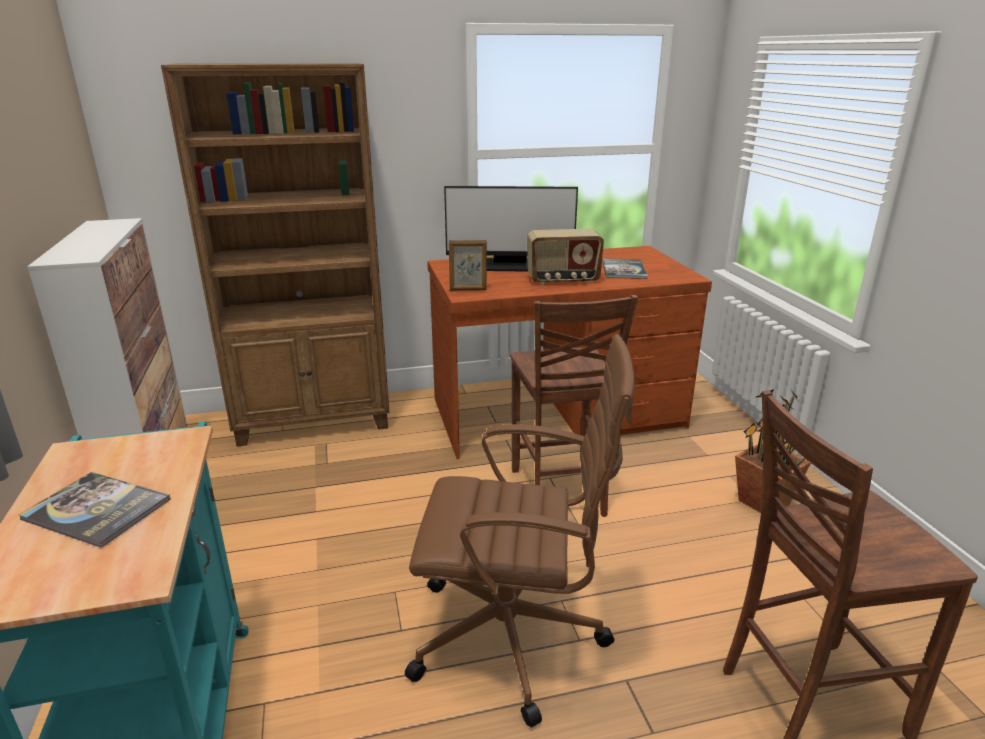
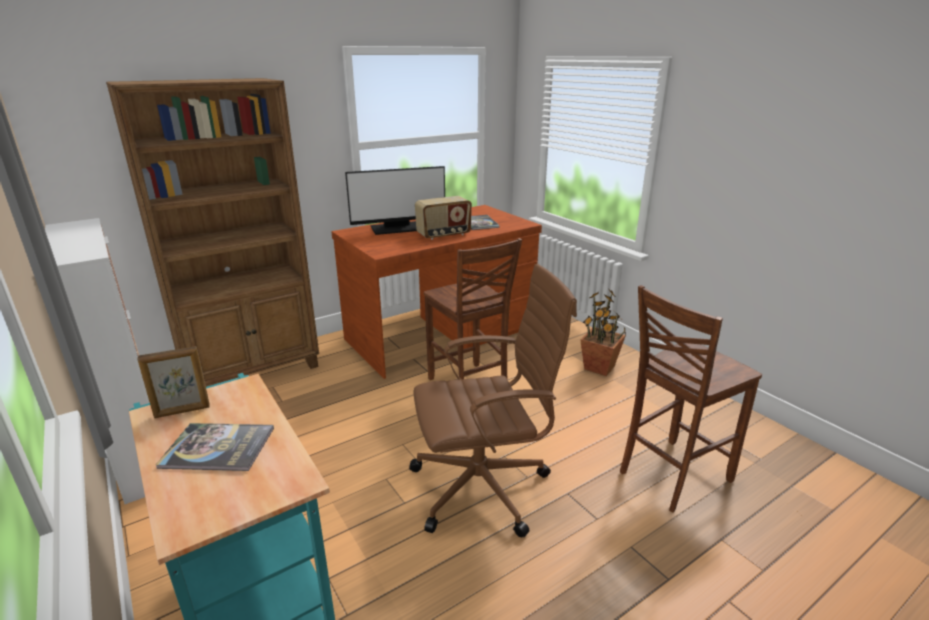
camera: 20 degrees left, 0 degrees up
(468, 289) = (380, 249): picture frame -> picture frame (182, 411)

